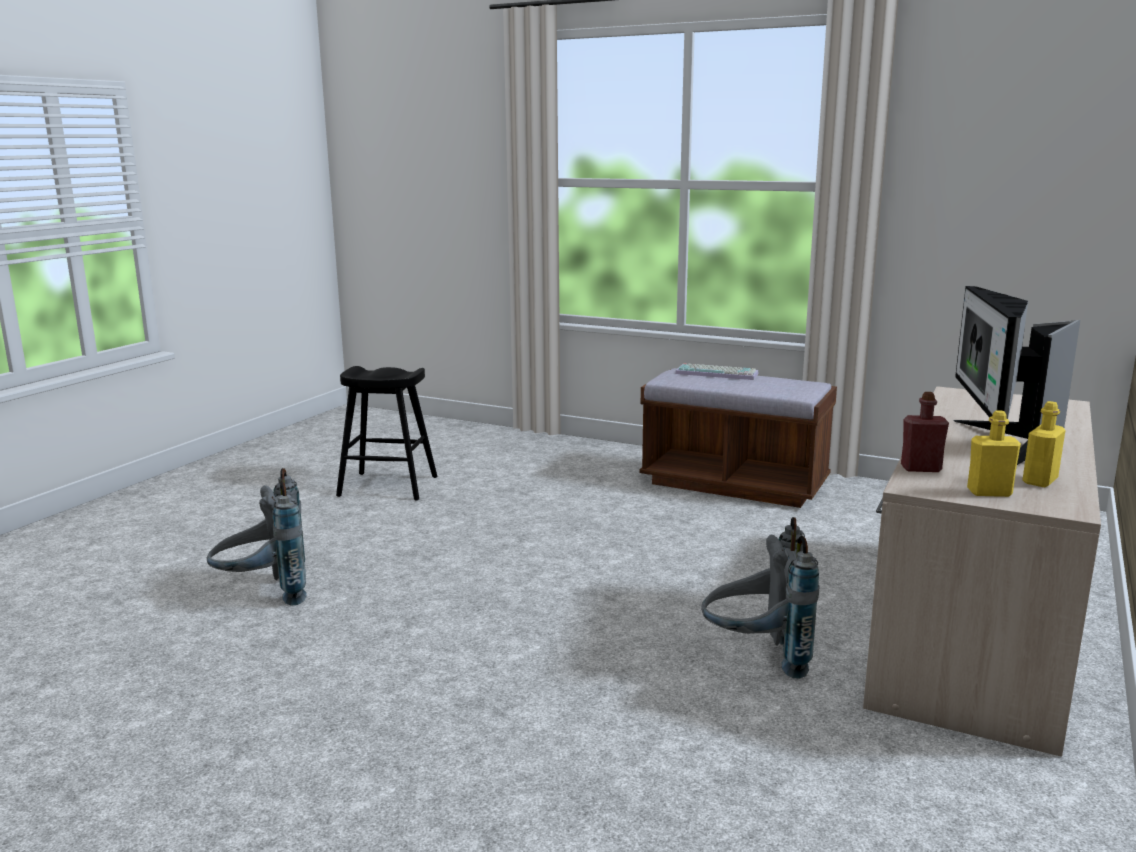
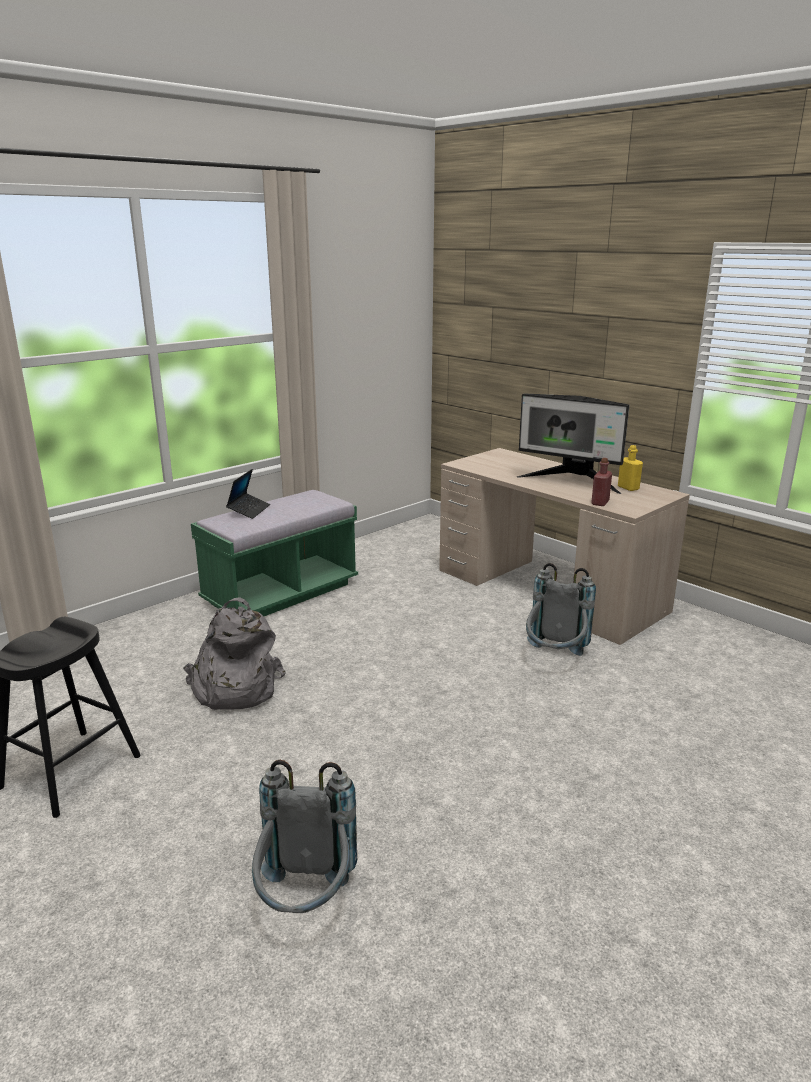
camera: 70 degrees left, 5 degrees up
(535, 507) = (234, 688): none -> grey backpack
(718, 373) = (249, 510): keyboard -> laptop
(734, 484) = (281, 594): brown bench -> green bench
(989, 492) = (643, 500): yellow bottle -> none

